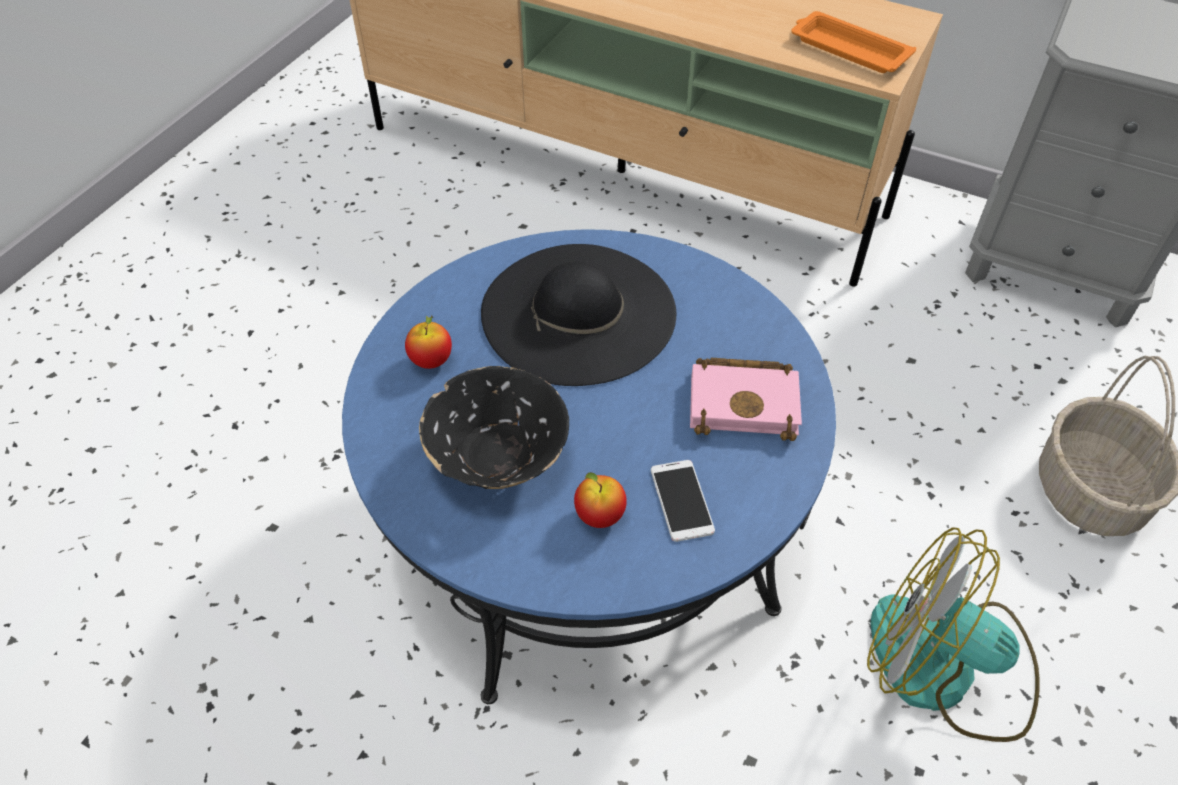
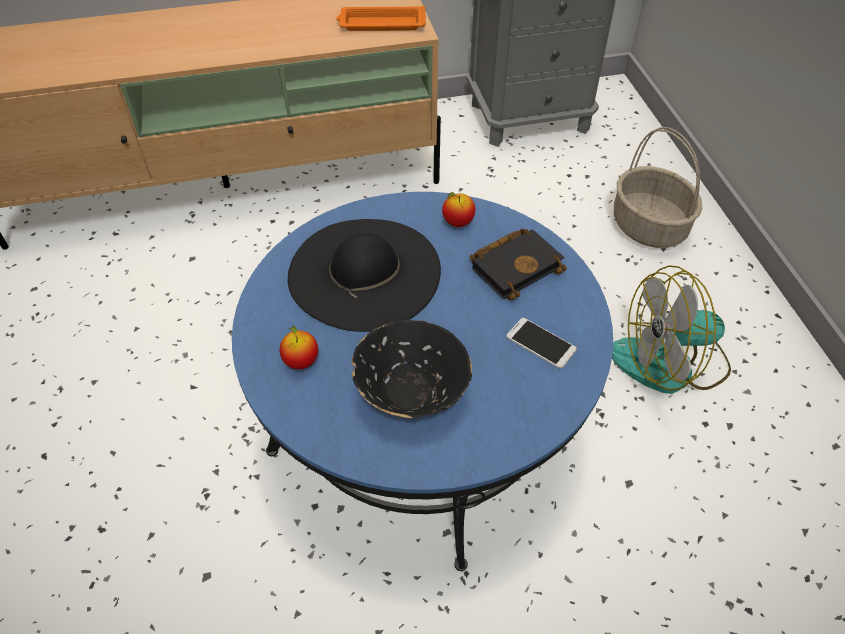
camera: 40 degrees left, 0 degrees up
(599, 516) = (507, 383): apple -> apple (458, 222)
(746, 402) = (516, 265): pink book -> black book

